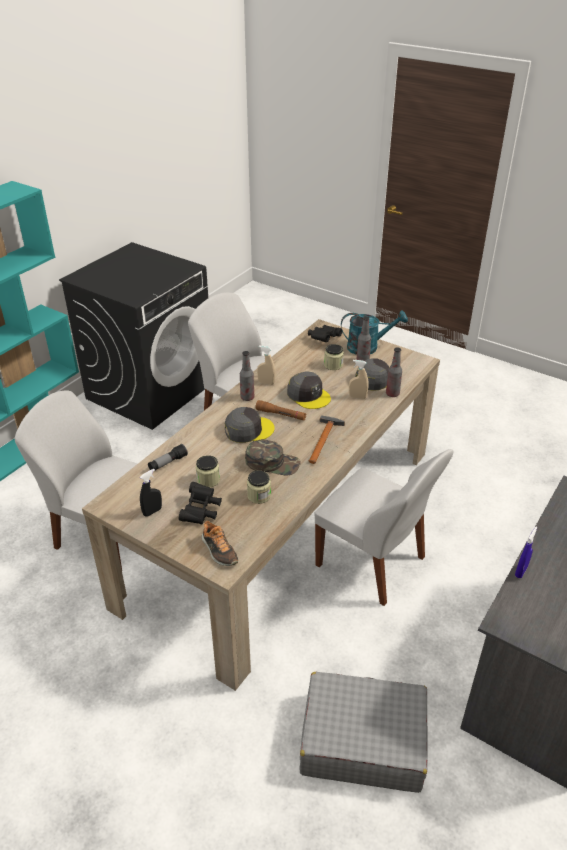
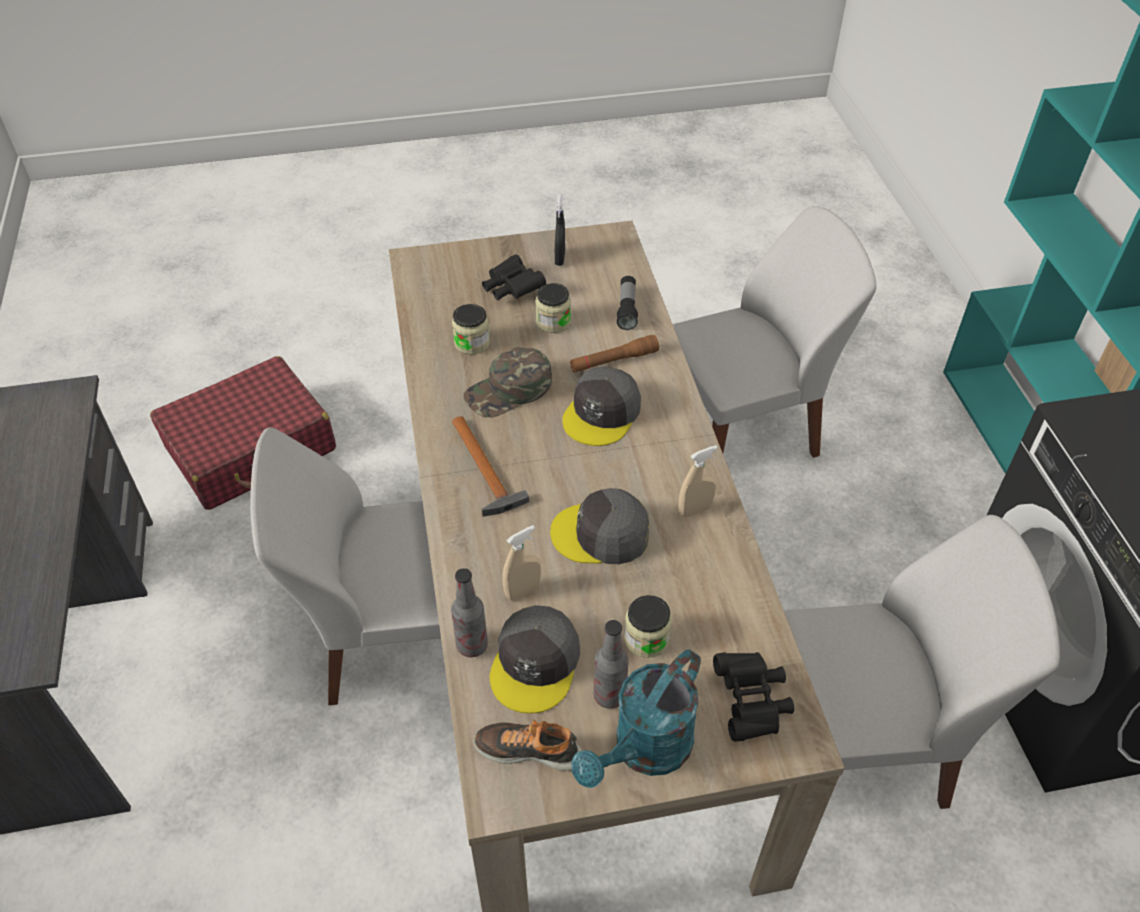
camera: 135 degrees right, 10 degrees up
(219, 551) = (440, 269): shoe -> shoe (528, 749)
(247, 397) = (679, 462): bottle -> none
(281, 414) = (594, 468): brown flashlight -> brown flashlight (614, 361)
(362, 740) = (251, 448): grey suitcase -> red suitcase
(521, 571) = (69, 466): blue spray bottle -> none

